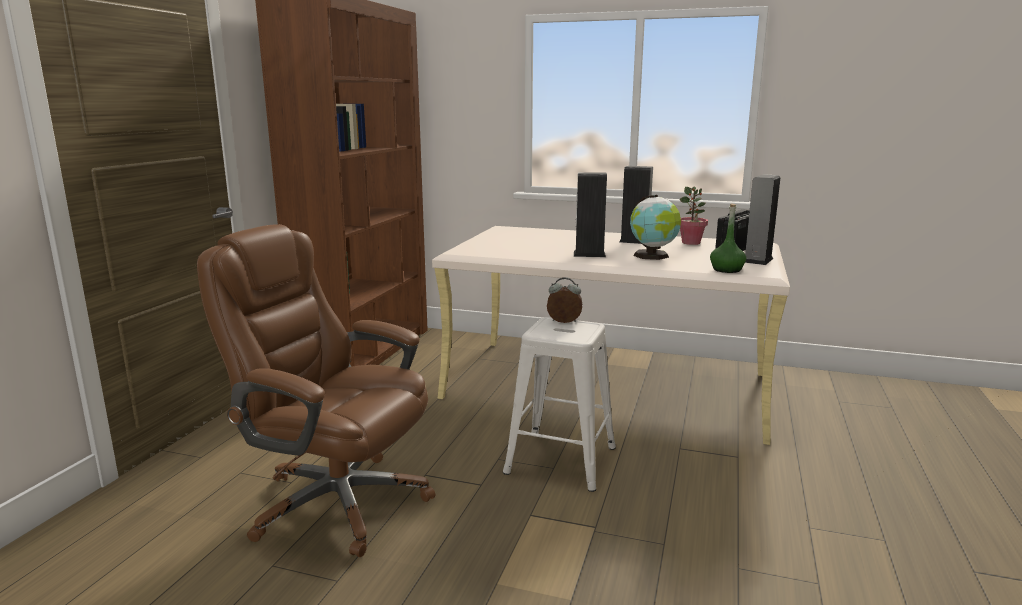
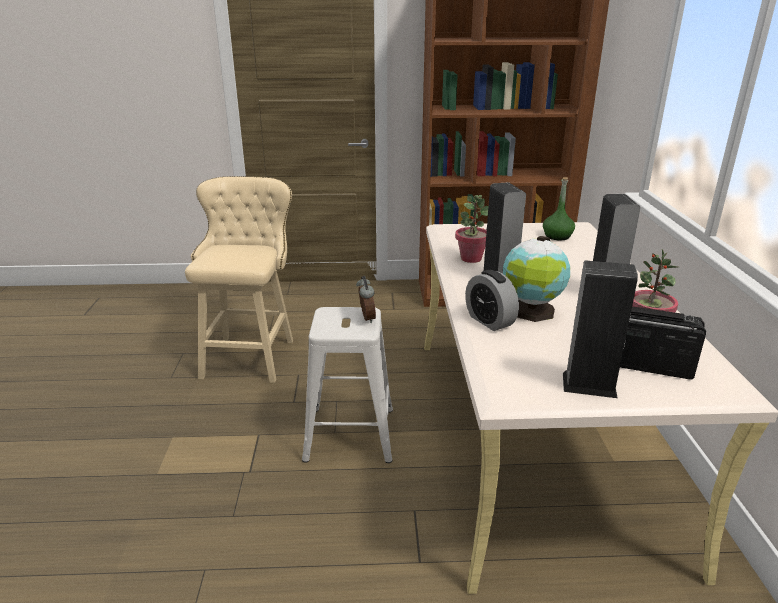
camera: 70 degrees right, 10 degrees up
(336, 502) = (252, 352): brown office chair -> beige stool
(540, 255) = (471, 258): none -> potted plant
(663, 265) = (489, 321): none -> alarm clock
(727, 270) = (502, 362): green bottle -> green bottle (557, 236)

